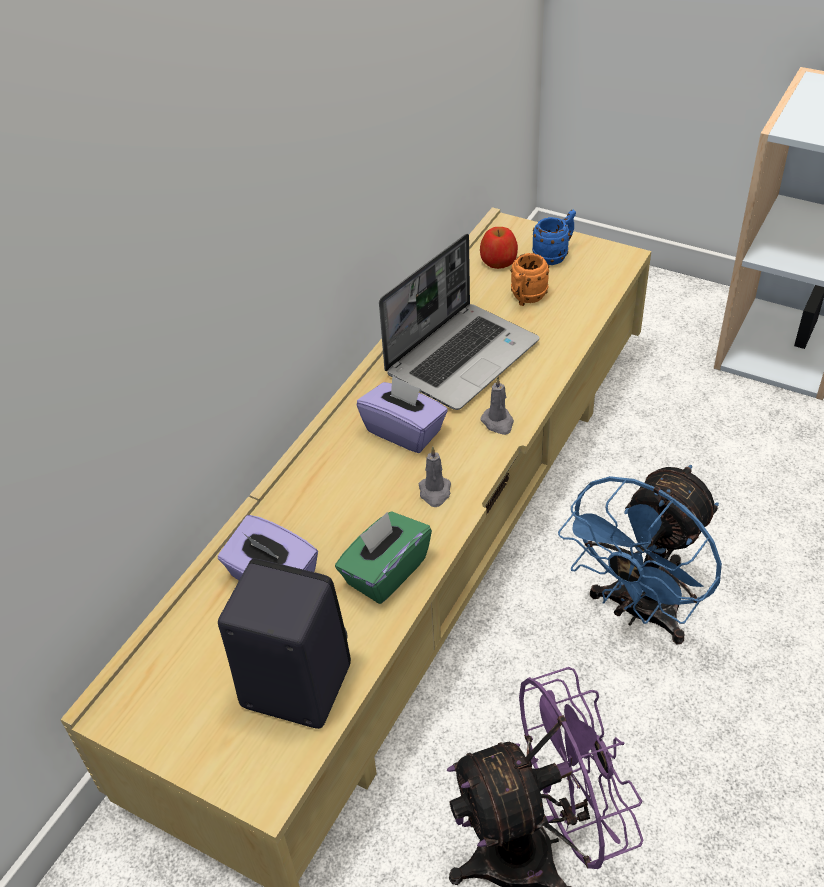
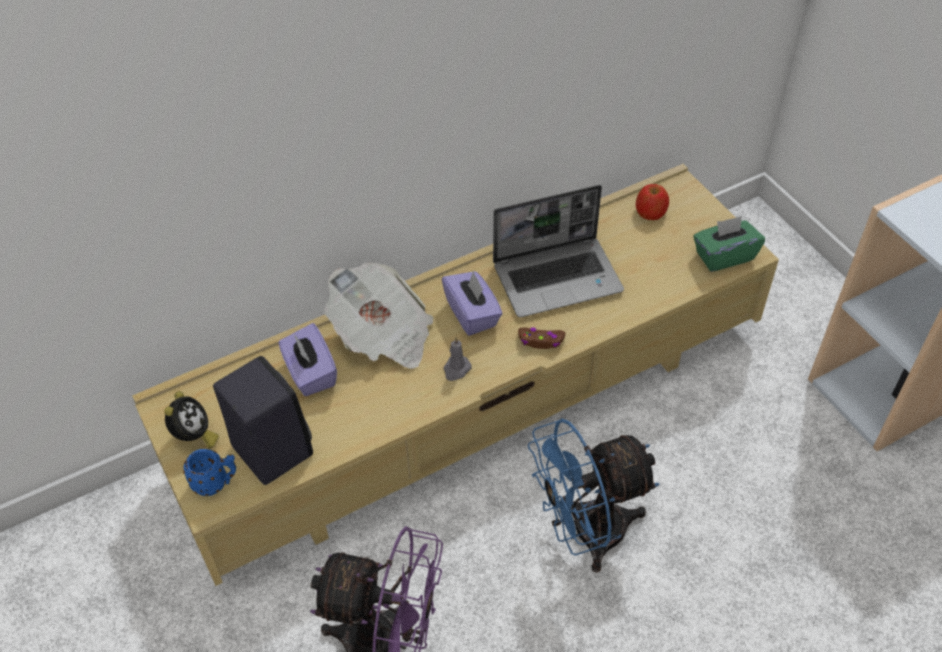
camera: 30 degrees right, 5 degrees up
(183, 723) = (194, 436): none -> alarm clock
(323, 497) = (383, 335): none -> newspaper
(385, 572) = (381, 407): green tissue box -> green tissue box (724, 256)
(498, 422) = (541, 341): grey candle -> brown game controller
(526, 298) = (644, 253): orange mug -> none
(554, 255) = (697, 227): blue mug -> blue mug (216, 483)

